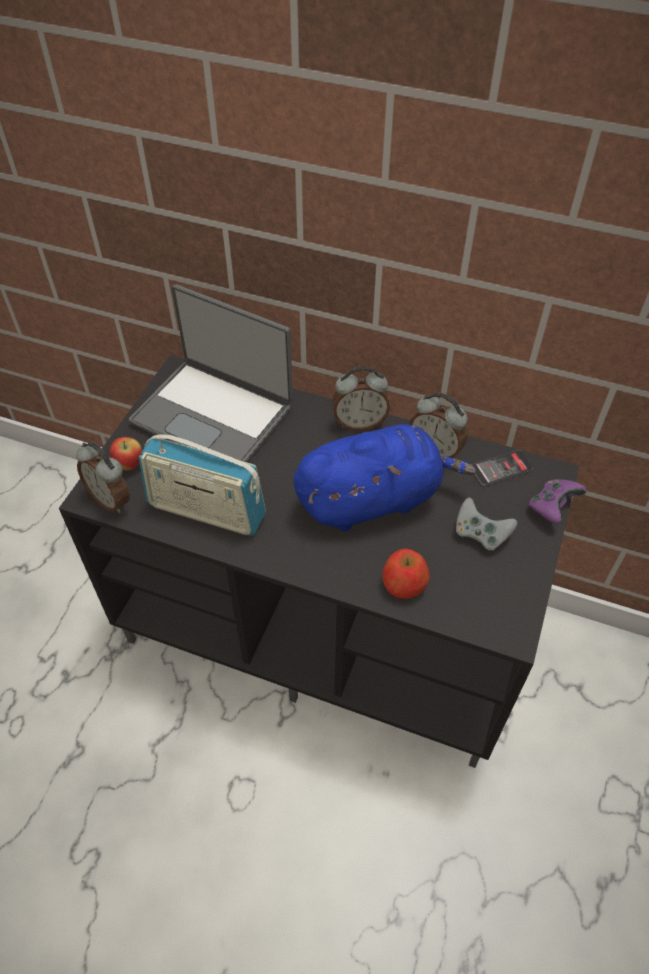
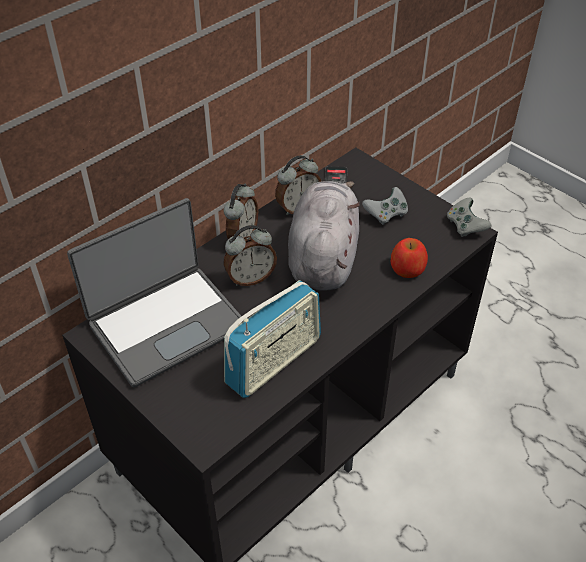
camera: 65 degrees left, 5 degrees down
(111, 499) = (218, 427): alarm clock -> alarm clock (250, 278)
(129, 464) = (184, 402): apple -> none
(373, 499) = (323, 257): blue plush toy -> grey plush toy
(517, 623) = (465, 226): none -> grey game controller
(552, 507) = (383, 173): purple game controller -> none

